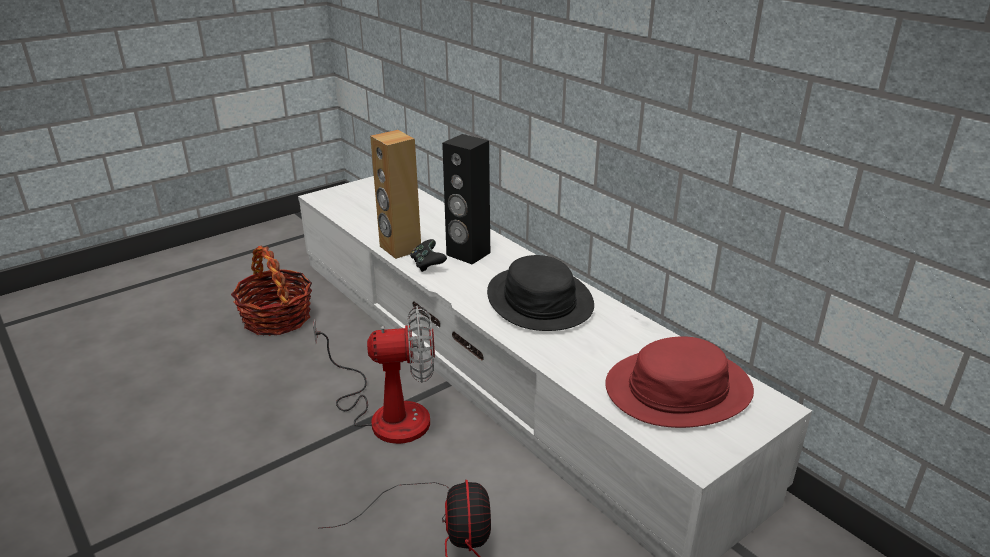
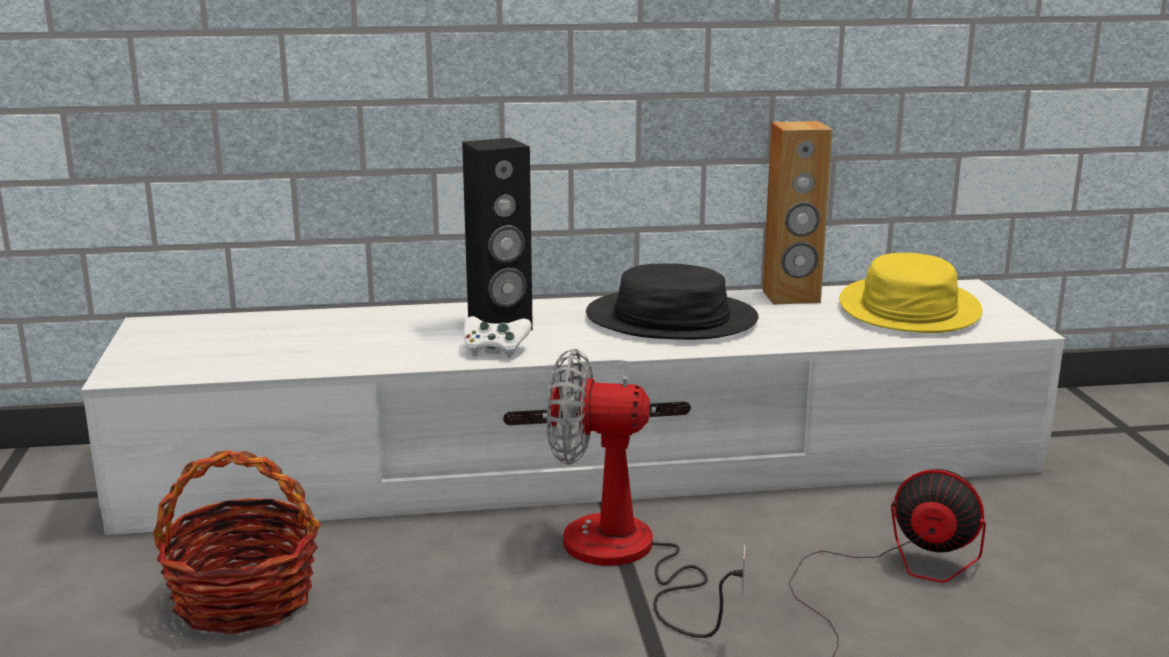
camera: 60 degrees left, 10 degrees down
(386, 412) = (626, 558): fan -> fan turned 105 degrees counterclockwise
(400, 248) = (419, 357): brown speaker -> brown speaker (791, 297)
(427, 264) = (495, 351): black game controller -> white game controller
(677, 389) = (908, 309): red hat -> yellow hat

